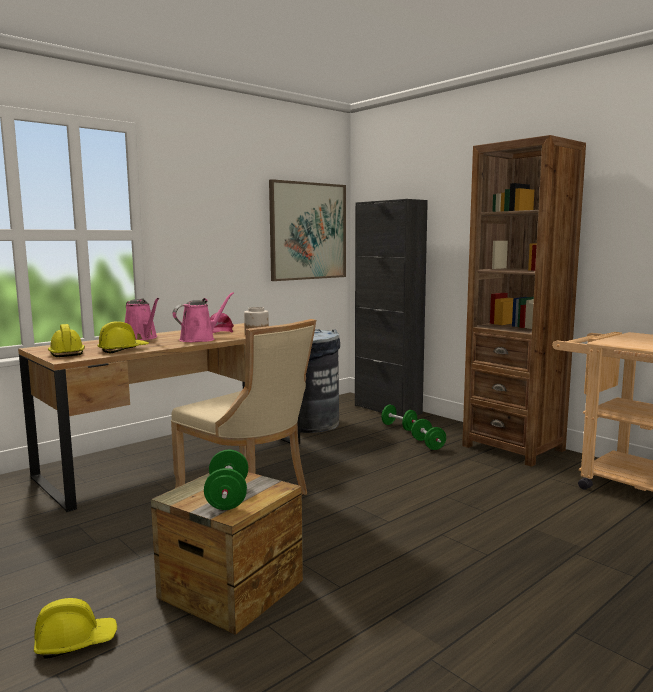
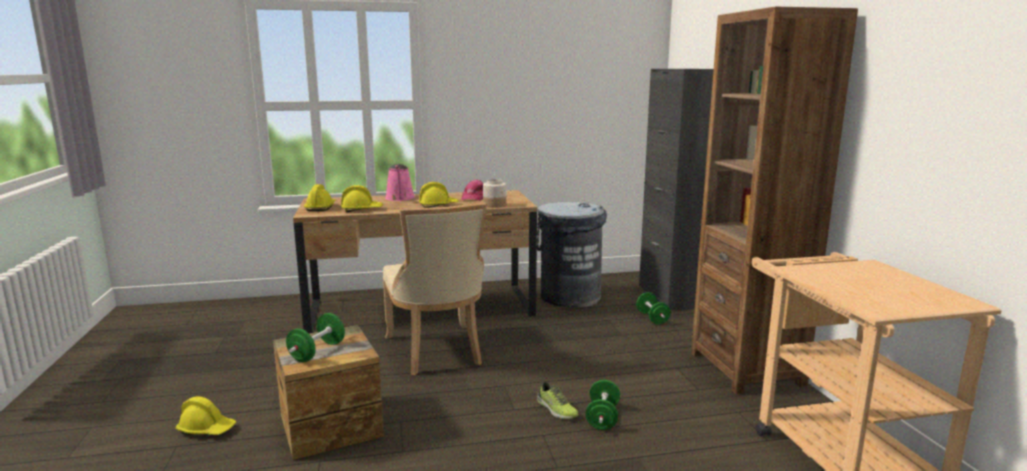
camera: 30 degrees right, 5 degrees up
(200, 339) = (438, 205): pink watering can -> yellow hard hat
(308, 231) = (607, 97): picture -> none
(423, 512) = (556, 409): none -> shoe
(428, 444) = (656, 343): green dumbbell -> green dumbbell (602, 418)

